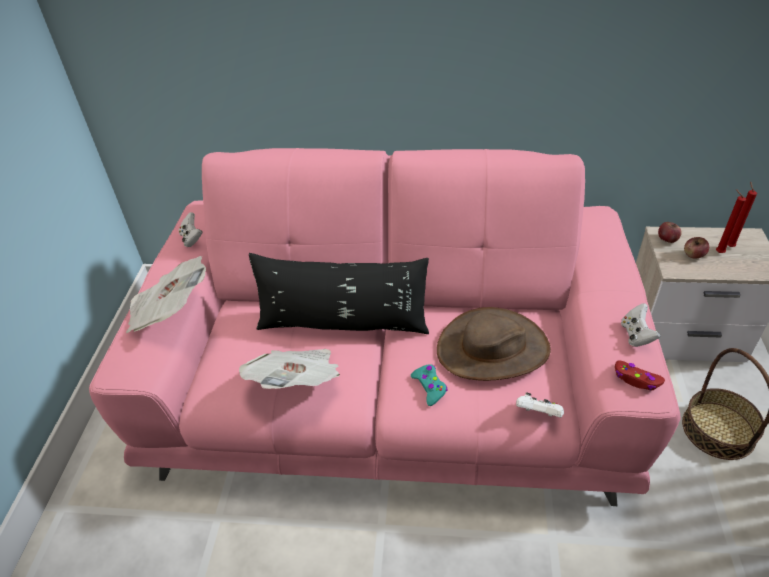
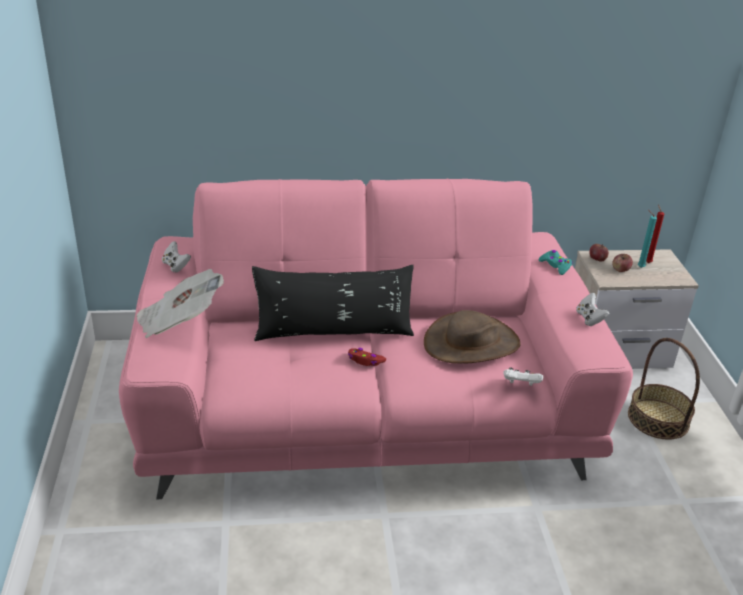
camera: 15 degrees left, 10 degrees down
(298, 383) = (307, 377): newspaper -> none
(429, 387) = (425, 373): turquoise game controller -> turquoise game controller (555, 266)
(636, 379) = (596, 347): red game controller -> red game controller (365, 361)
(718, 252) = (639, 267): red candle -> turquoise candle

